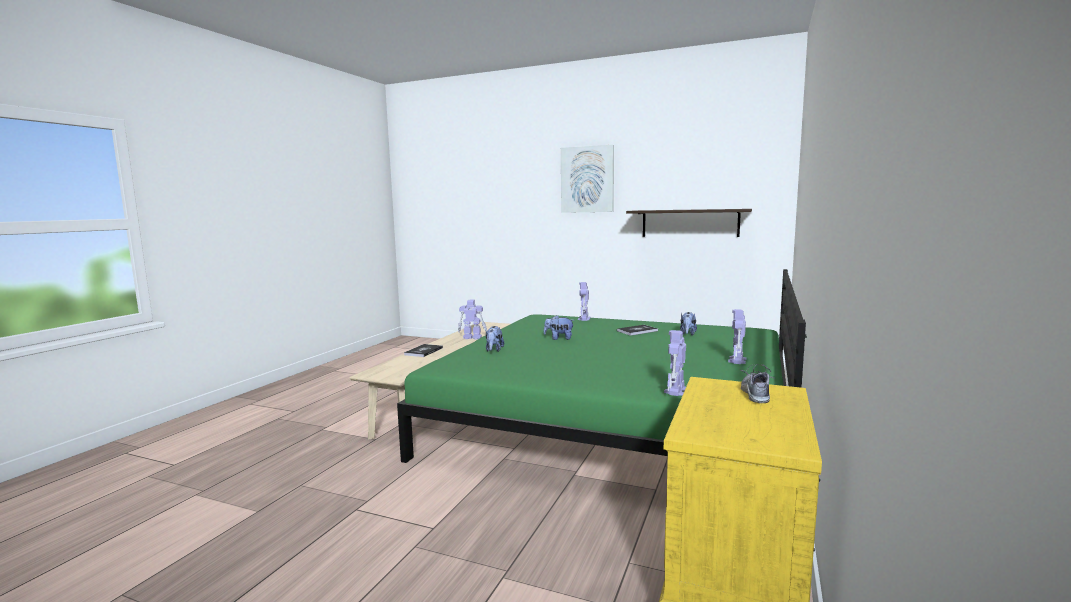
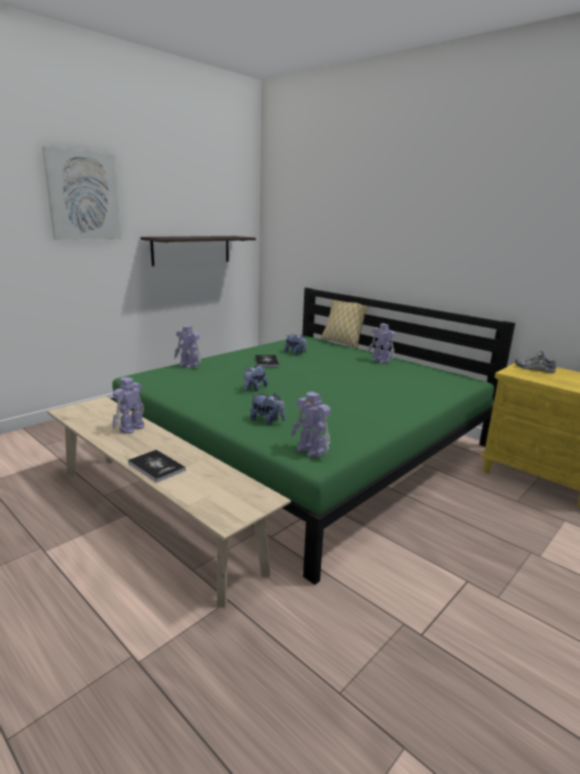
camera: 70 degrees left, 10 degrees up
(675, 391) = (442, 389): toy robot -> toy robot (310, 451)
(778, 342) = (342, 343): none -> pillow

